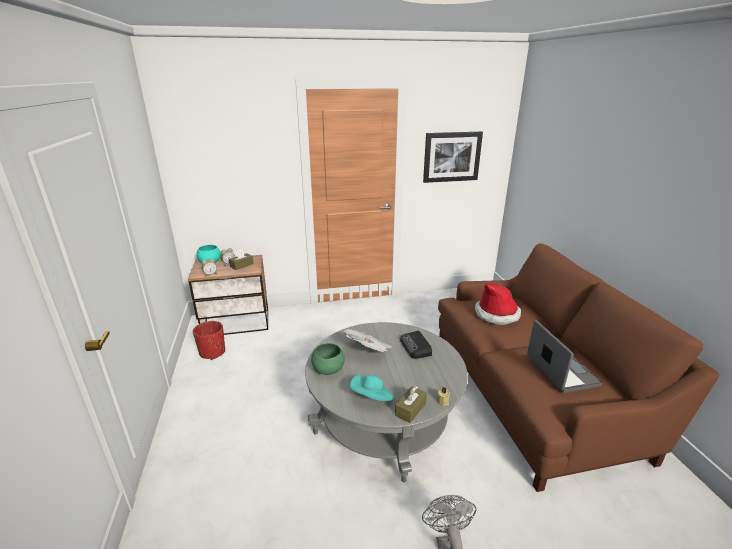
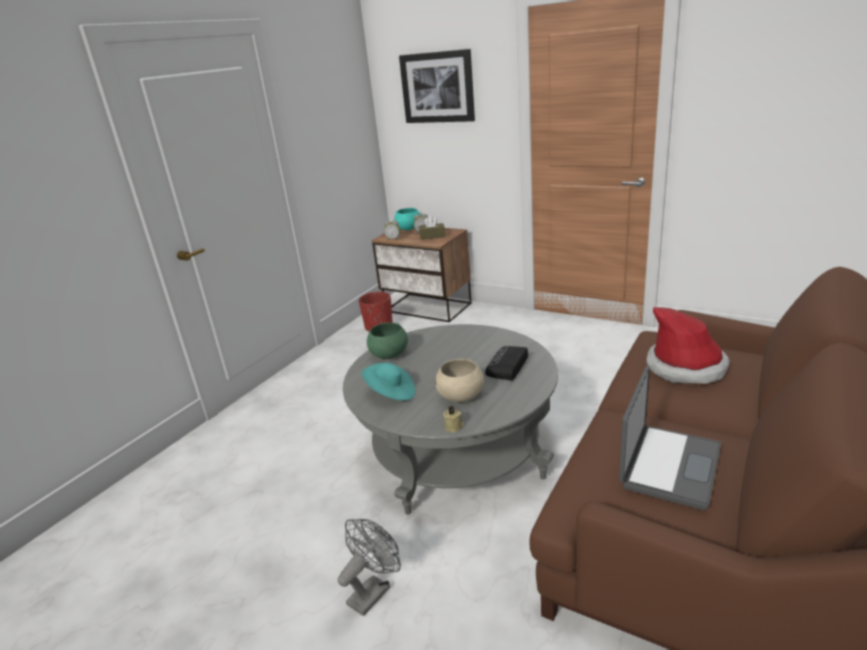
camera: 45 degrees right, 0 degrees up
(369, 351) = (451, 352): newspaper -> none
(410, 409) = (410, 418): brown tissue box -> none
(418, 379) = (461, 397): none -> beige bowl
(452, 157) = (765, 102): picture -> picture (437, 87)

